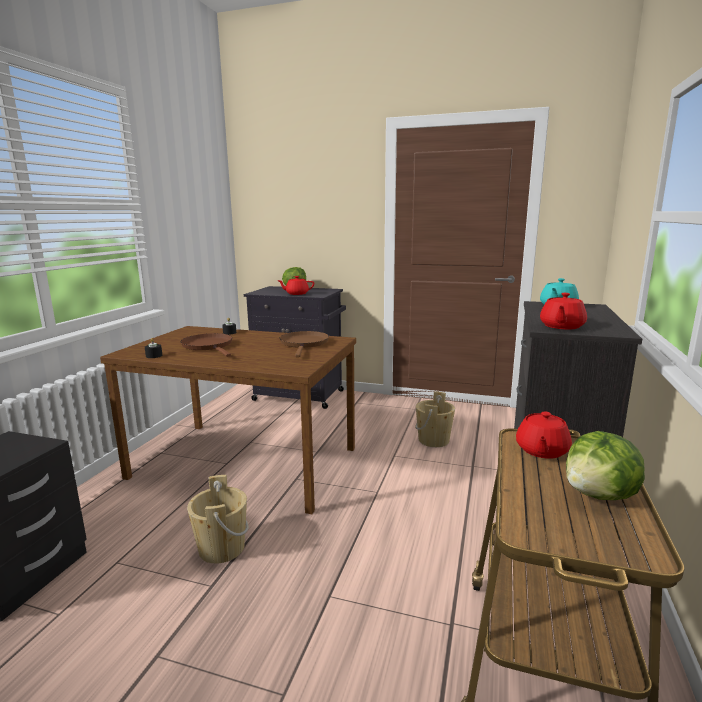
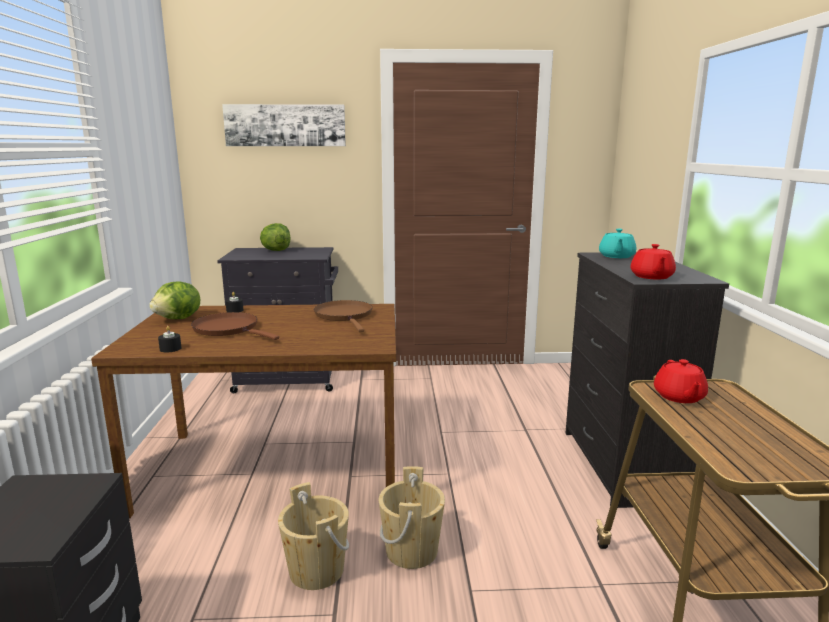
camera: 20 degrees left, 0 degrees up
(296, 294) = (286, 256): red teapot -> none
(308, 187) = (285, 125): none -> picture
(433, 440) = (471, 409): beige bucket -> beige bucket (411, 551)
(599, 495) = (759, 427): lettuce -> lettuce (179, 319)

